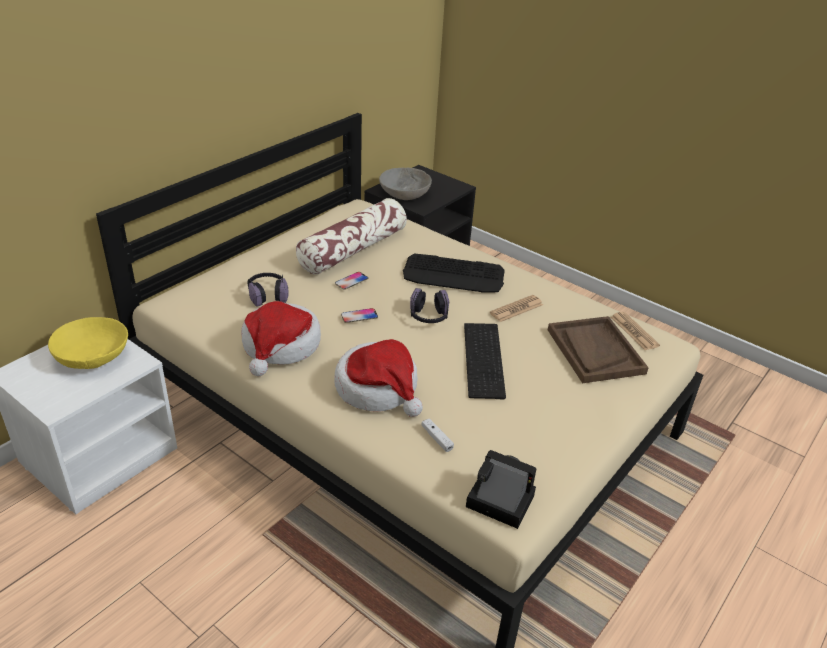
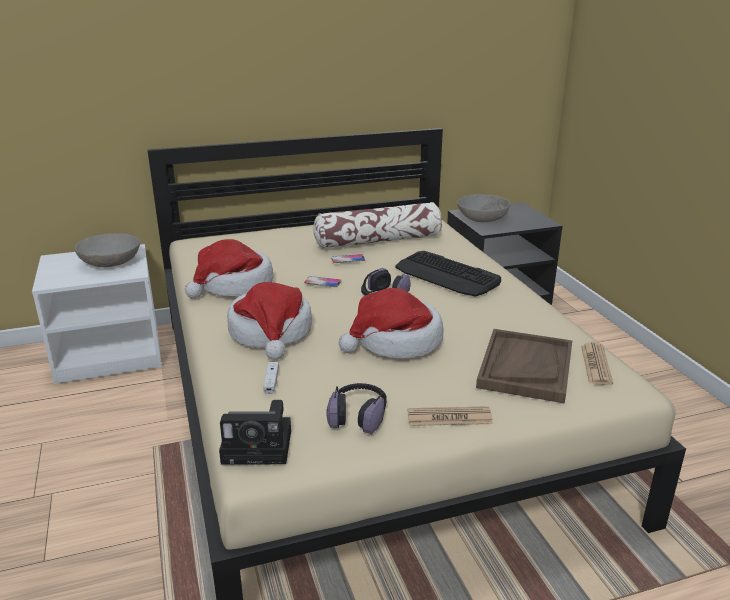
camera: 35 degrees right, 10 degrees down
(93, 356) = (111, 262): yellow bowl -> grey bowl
(267, 295) = (270, 253): headphones -> headphones (358, 416)
(486, 360) = (396, 341): keyboard -> hat
(496, 501) = (260, 446): camera -> camera turned 120 degrees clockwise
(516, 309) = (480, 314): newspaper -> newspaper (449, 417)

